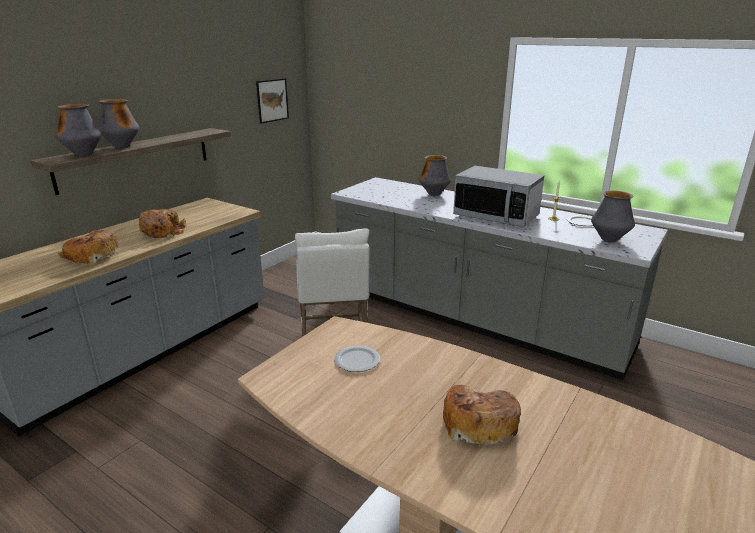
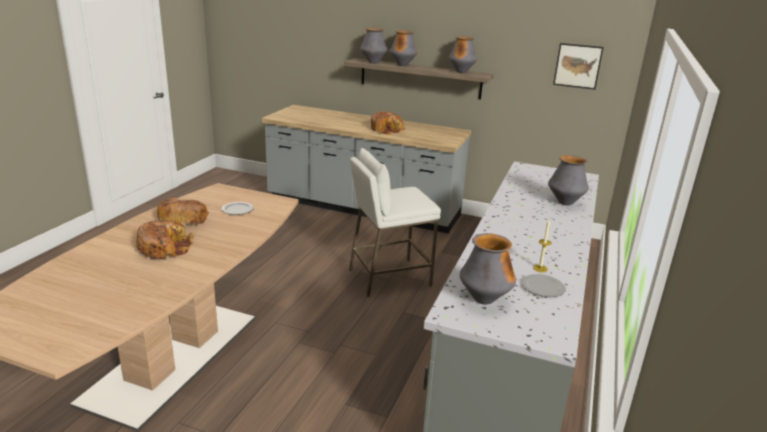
camera: 75 degrees right, 0 degrees up
(91, 255) = (336, 122): bread -> bread (182, 220)
(192, 134) = (461, 72): none -> vase
(496, 216) = (515, 234): microwave -> none

